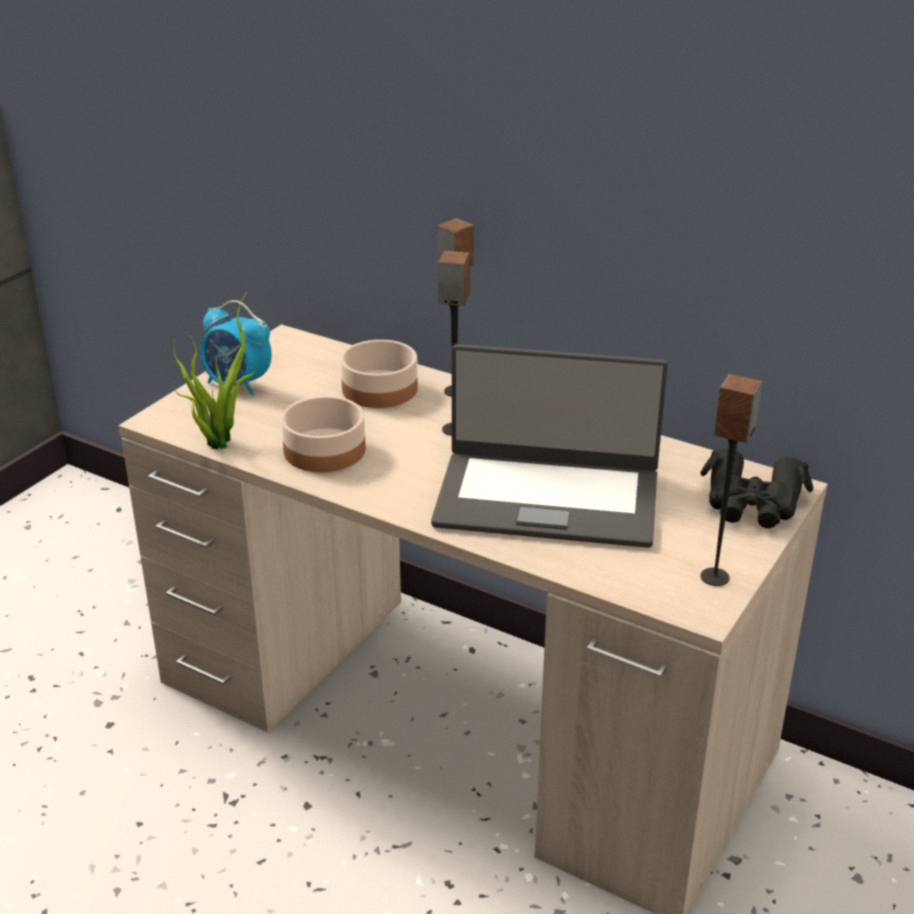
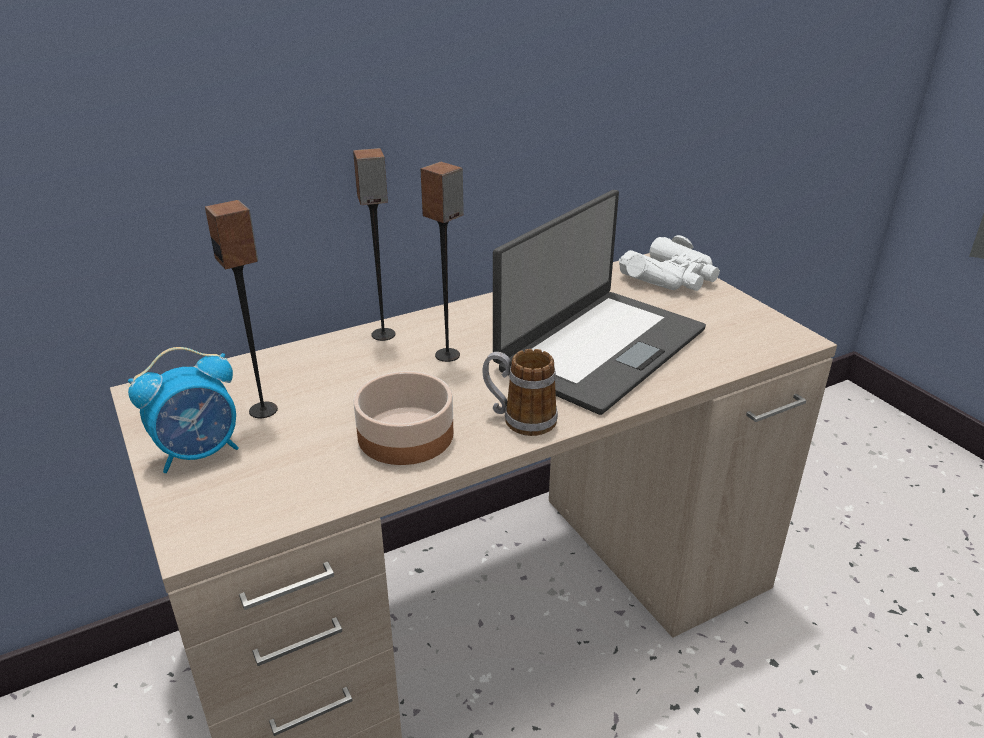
camera: 60 degrees left, 0 degrees up
(218, 440) = (304, 502): potted plant -> none
(381, 389) = (330, 369): bowl -> none
(390, 491) = (519, 419): none -> mug
(715, 577) = (757, 320): speaker -> speaker (264, 410)
(752, 502) = (671, 277): black binoculars -> white binoculars

